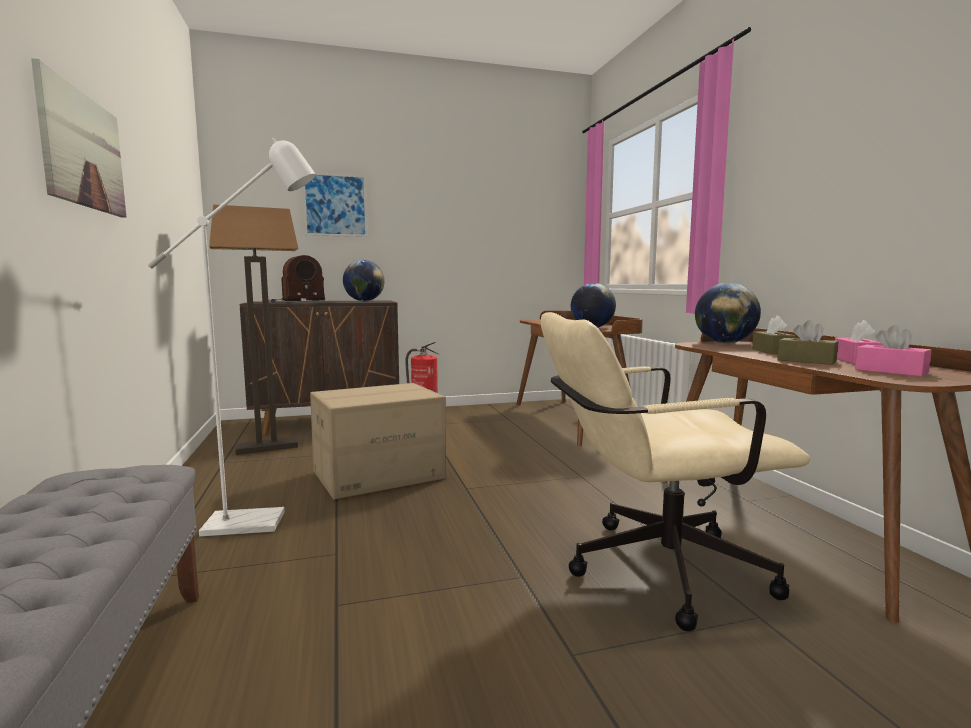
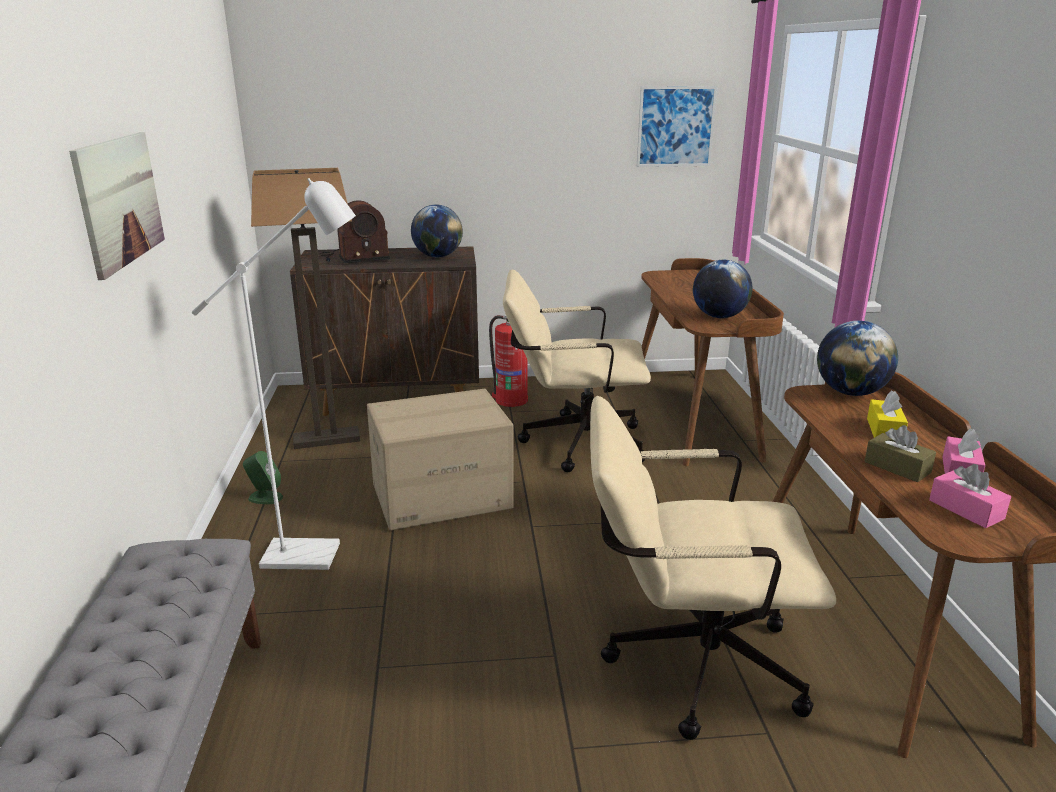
camera: 10 degrees right, 15 degrees up
(207, 486) = (265, 497): none -> green speaker
(335, 205) = (402, 123): picture -> picture (676, 126)
(483, 438) = (572, 442): none -> beige office chair
(772, 351) = (884, 430): brown tissue box -> yellow tissue box

